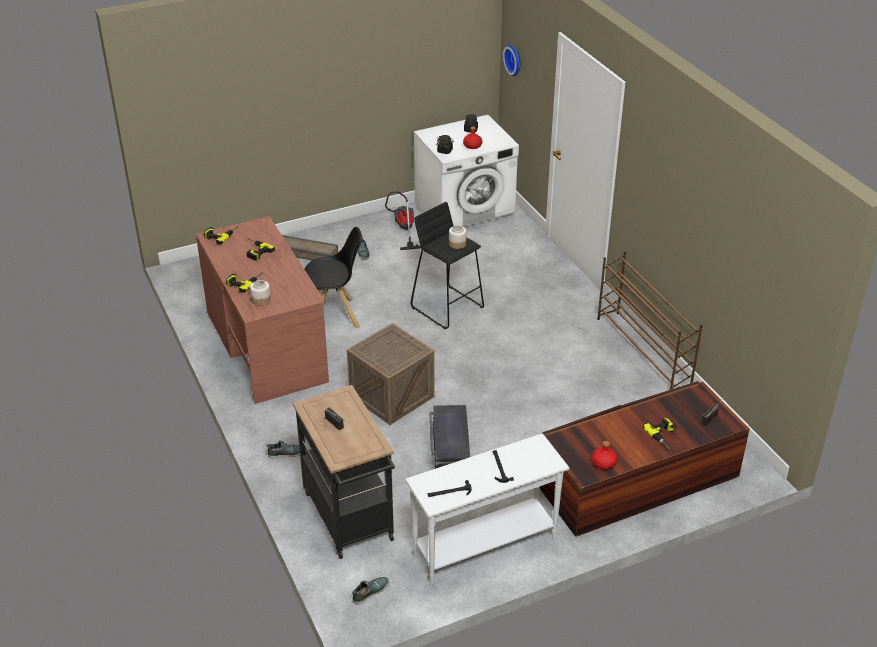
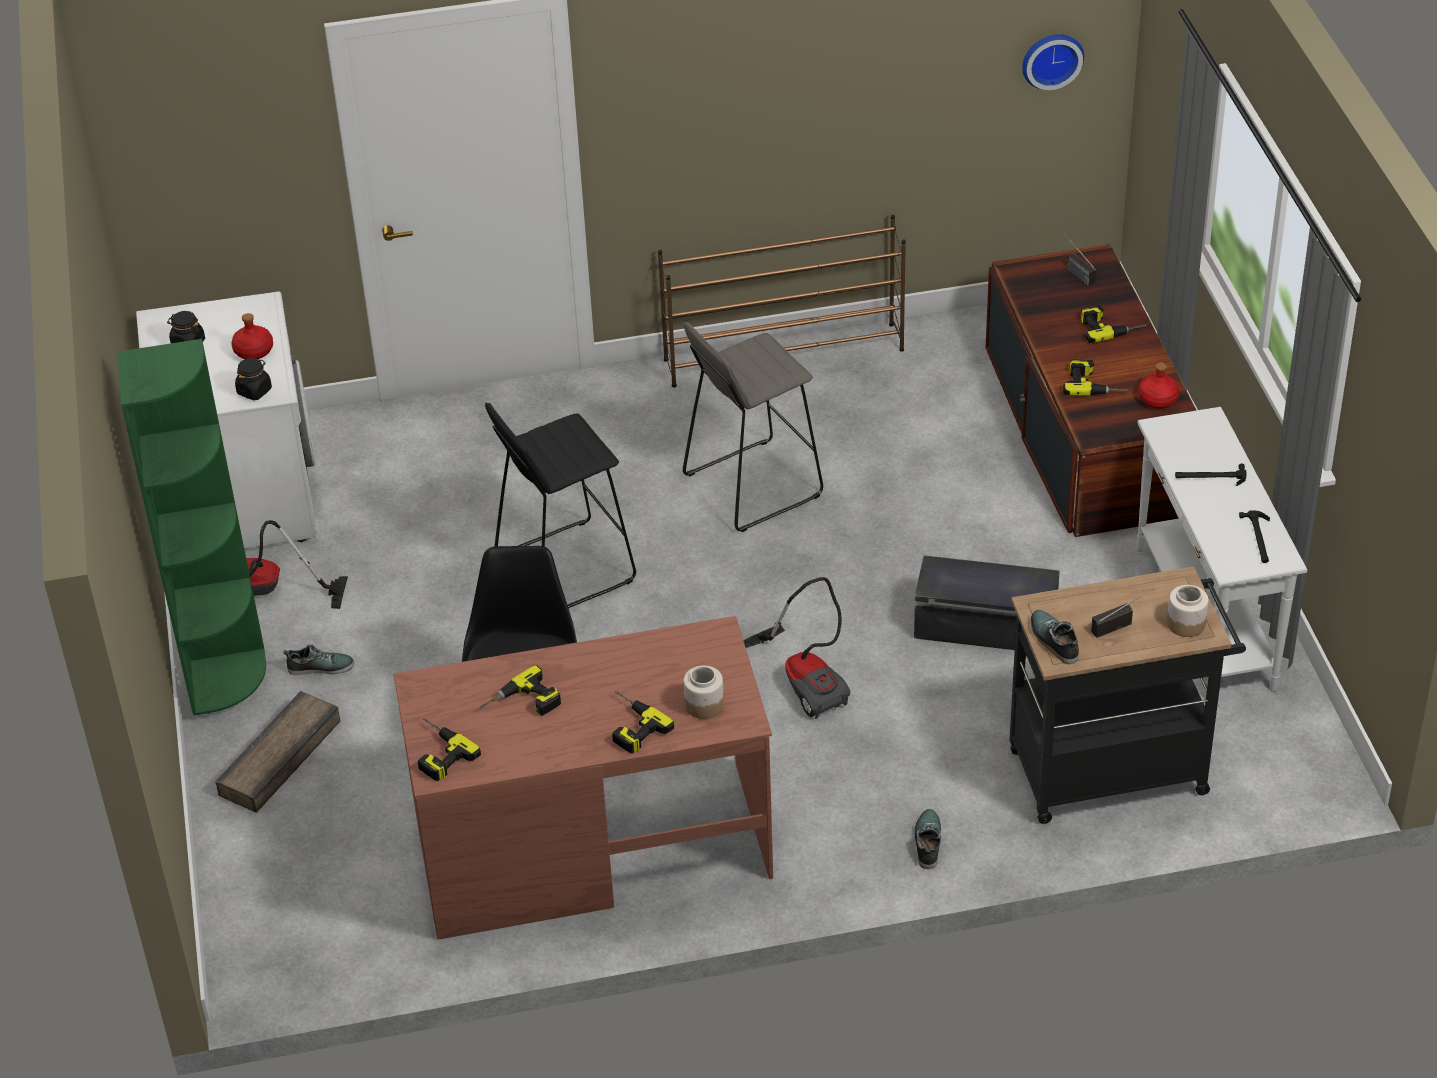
camera: 75 degrees left, 5 degrees up
(343, 231) = (227, 688): none -> green bookcase
(370, 591) = (1282, 764): shoe -> shoe (1053, 640)
(392, 396) = (807, 680): crate -> vacuum cleaner
(457, 244) = (567, 438): jar -> jar (1186, 623)
(514, 59) = (166, 164): wall clock -> wall clock (1051, 58)
(531, 356) = (752, 485): none -> grey stool
(607, 435) = (1095, 383): none -> power drill

